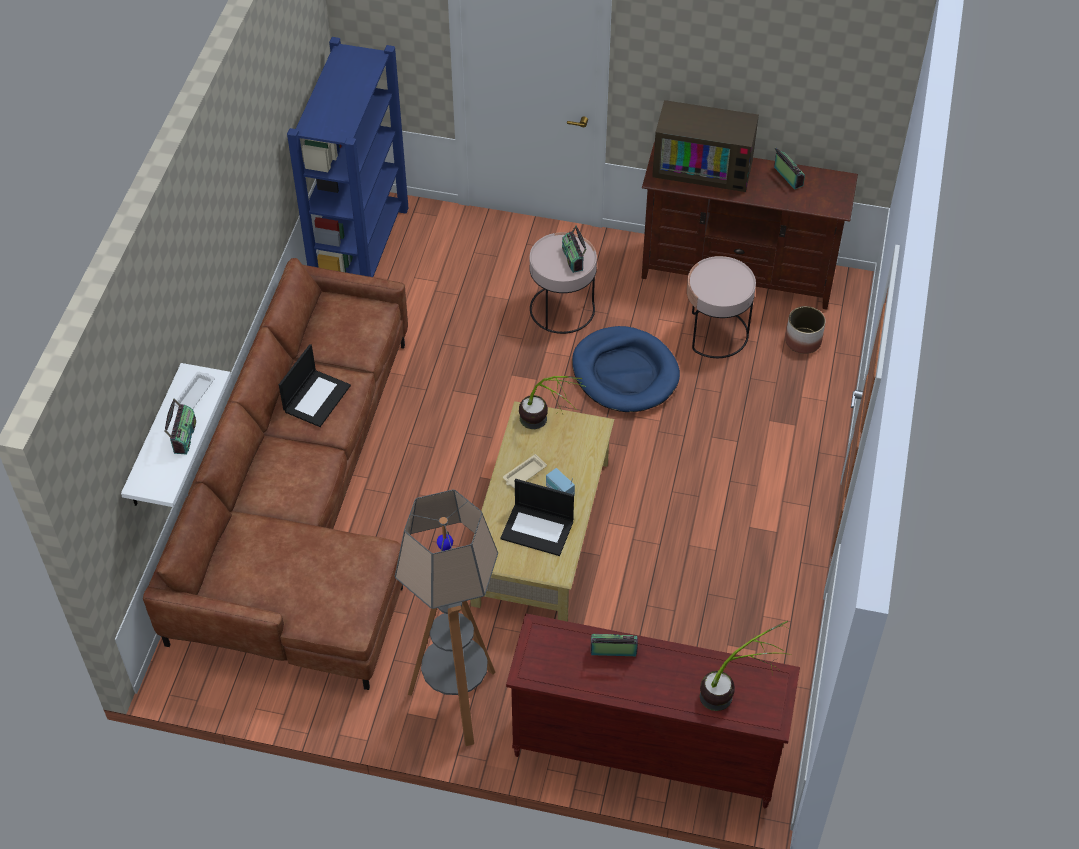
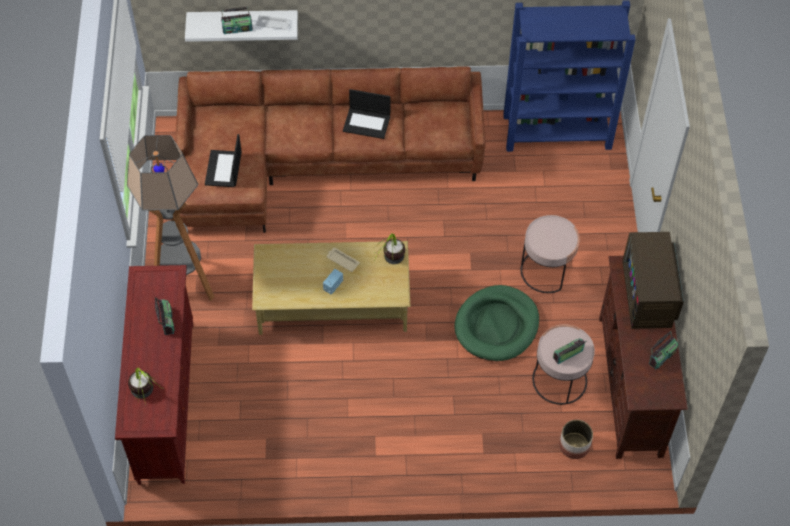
camera: 75 degrees right, 5 degrees up
(538, 529) = (296, 279): laptop -> laptop (224, 169)
(573, 258) = (552, 244): radio -> radio (568, 355)
(625, 373) = (497, 325): blue dog bed -> green dog bed

